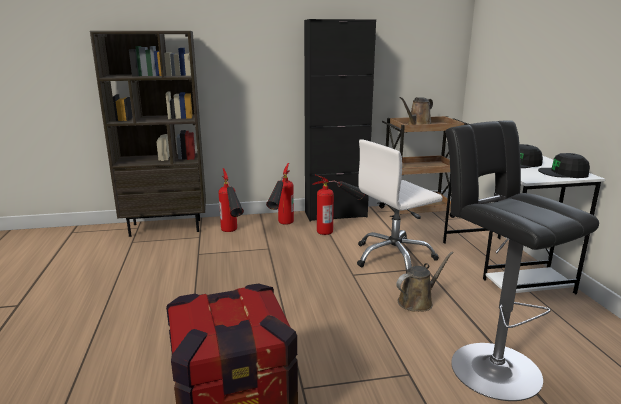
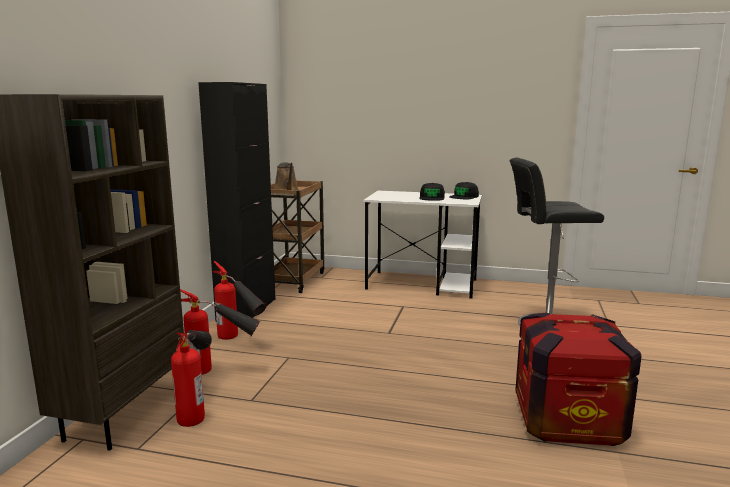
camera: 65 degrees left, 5 degrees down
(338, 229) = (284, 317): fire extinguisher -> fire extinguisher (196, 406)
(393, 257) = (372, 311): white office chair -> none
(418, 301) = (452, 322): brown watering can -> none

